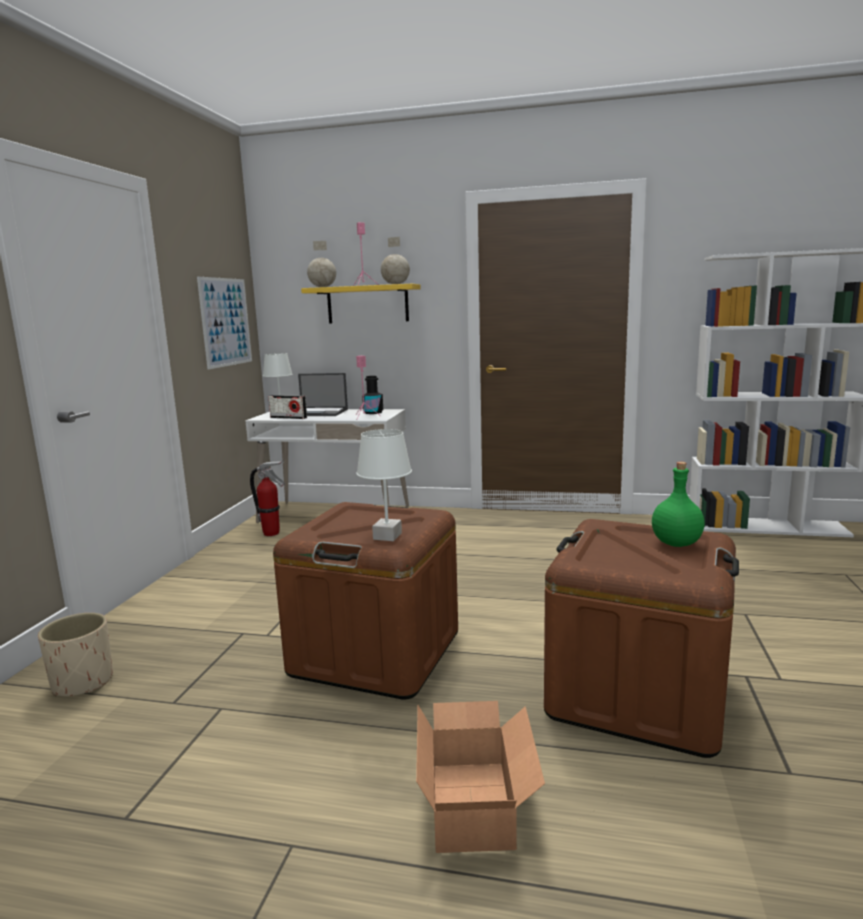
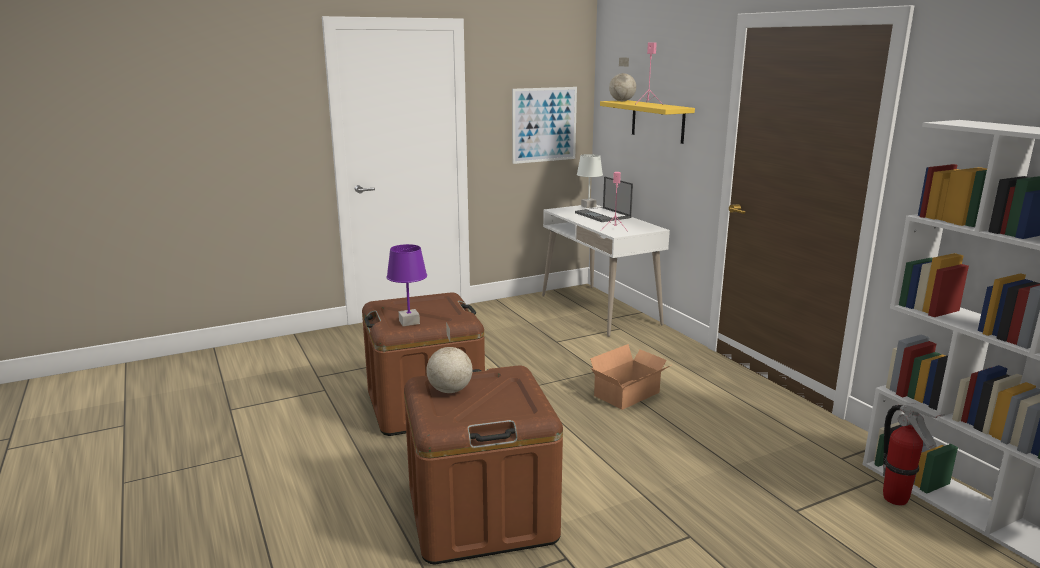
camera: 50 degrees right, 5 degrees up
(83, 682) = (312, 349): beige planter -> none
(272, 533) = (534, 307): fire extinguisher -> fire extinguisher (896, 499)
(288, 418) = (570, 215): radio -> none
(373, 412) = (635, 226): black bottle -> none
(387, 536) = (409, 322): white table lamp -> purple table lamp
(396, 284) = (670, 106): globe -> globe (449, 391)
(476, 802) = (311, 491): cardboard box -> cardboard box (629, 394)
(677, 543) = (509, 406): green bottle -> none

